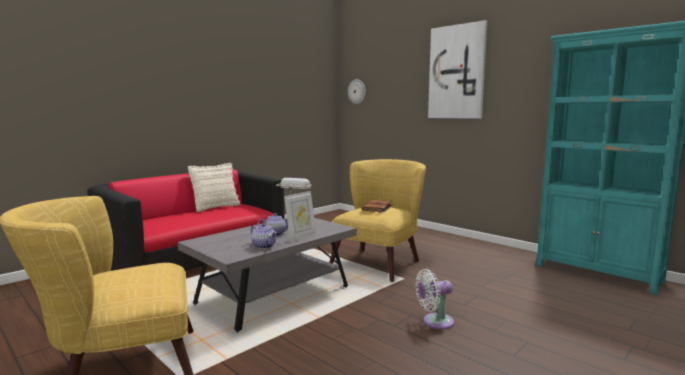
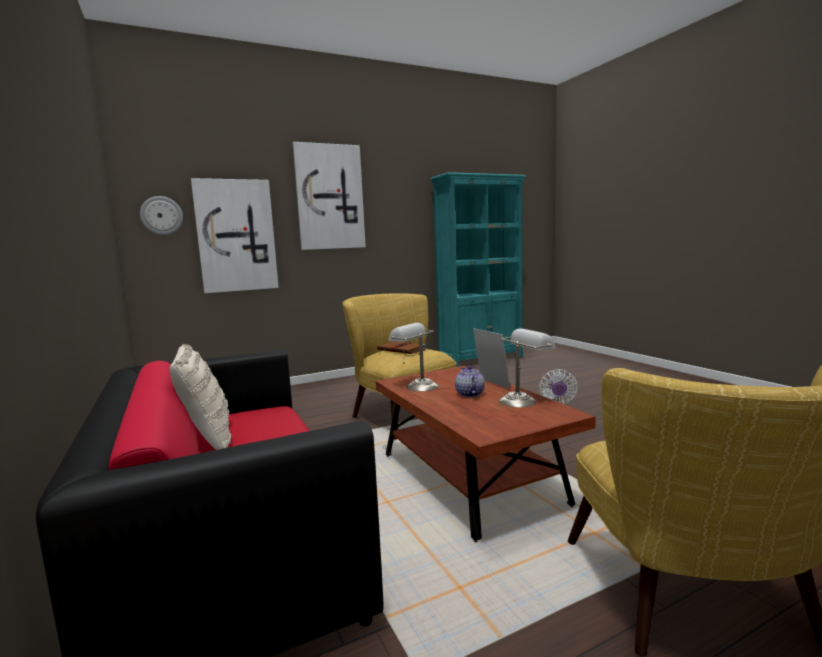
camera: 70 degrees left, 0 degrees up
(264, 246) = (523, 399): teapot -> white table lamp
(274, 296) = (470, 479): grey coffee table -> brown coffee table
(391, 105) = (236, 236): none -> picture

